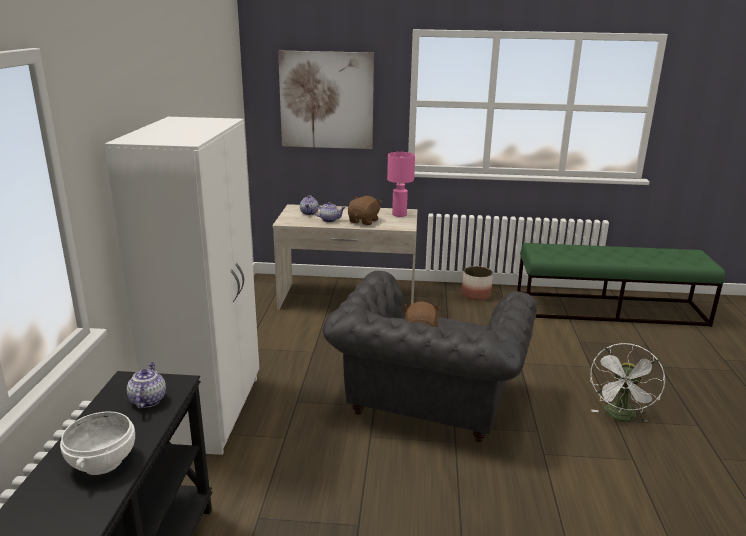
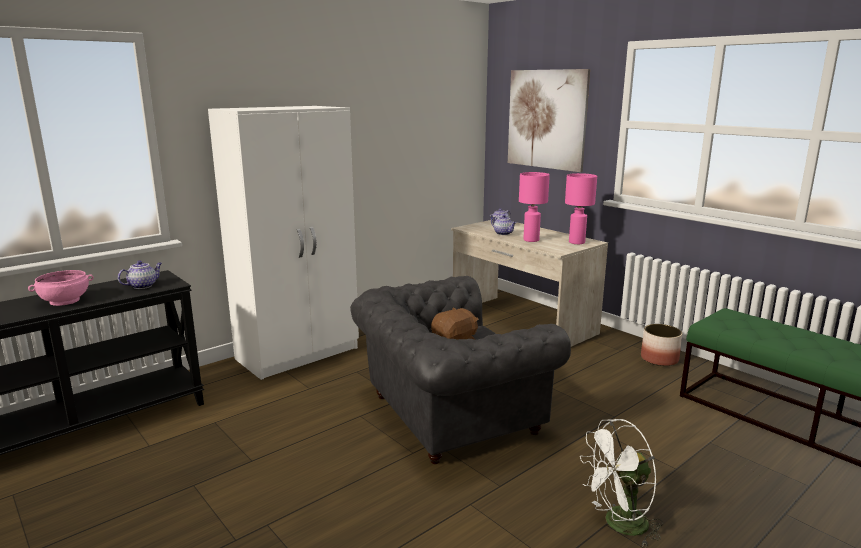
camera: 45 degrees right, 5 degrees down
(103, 462) = (65, 301): white bowl -> pink bowl
(364, 221) = (530, 240): brown plush toy -> pink table lamp

